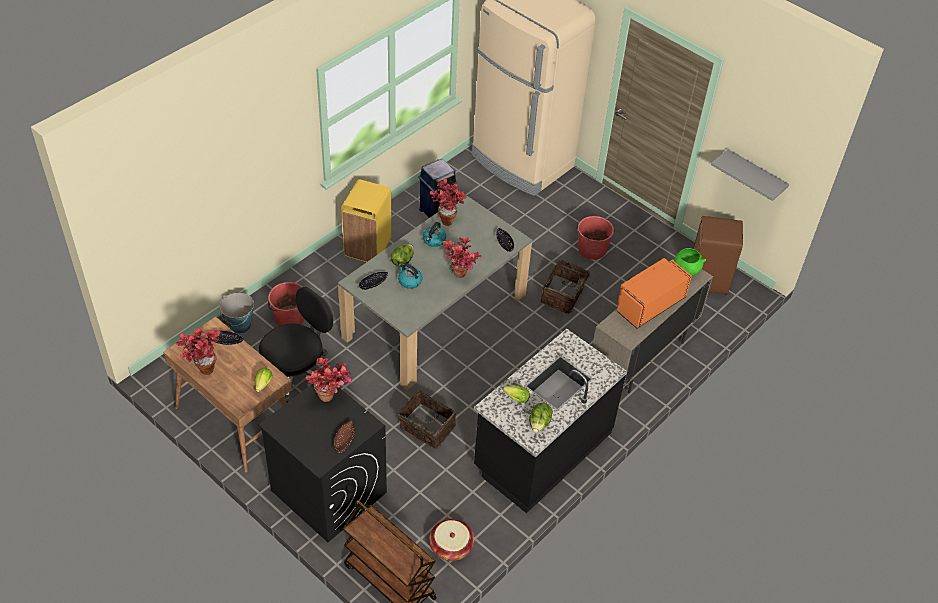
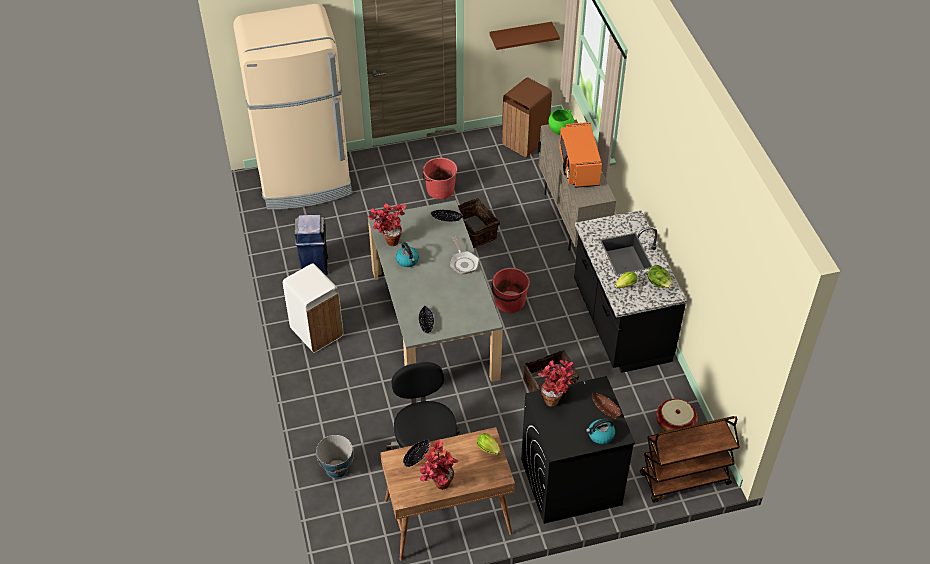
camera: 55 degrees left, 0 degrees up
(289, 317) = (355, 426): red bucket -> red bucket (509, 302)
(367, 247) = (316, 333): yellow trash can -> white trash can
(402, 261) = (415, 291): lettuce -> none
(409, 281) = (442, 297): kettle -> kettle (600, 435)
(461, 277) = (463, 263): potted plant -> frying pan
(755, 176) = (520, 36): grey shelf -> brown shelf

